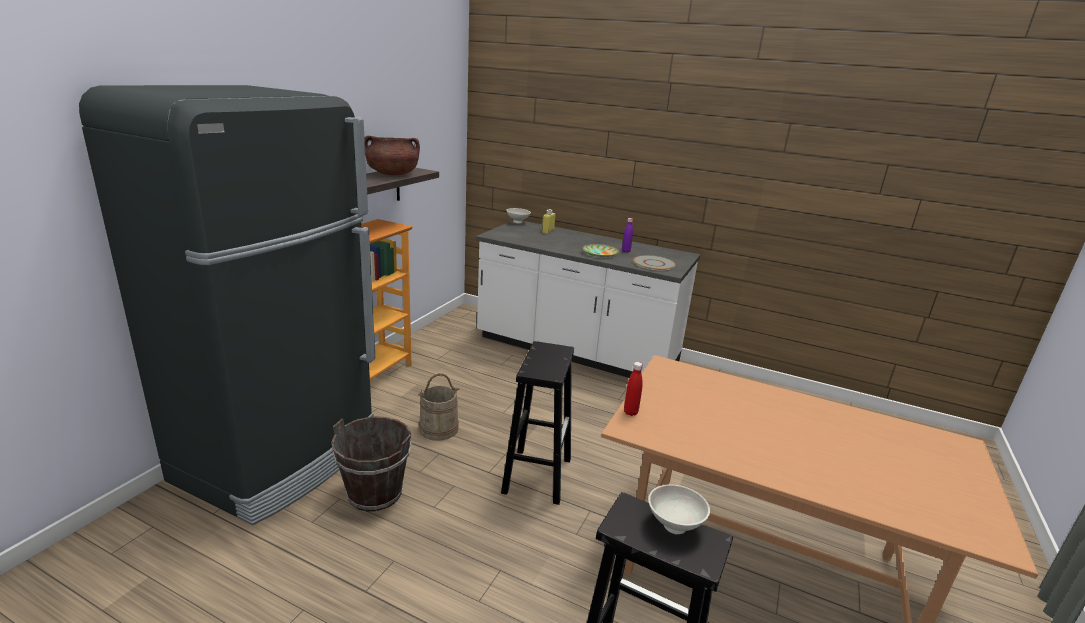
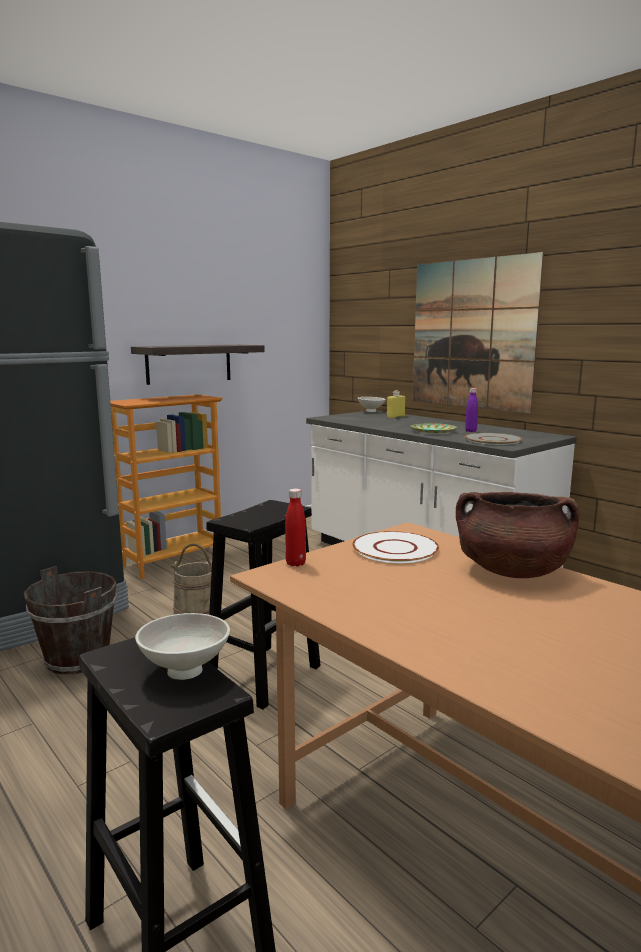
camera: 25 degrees right, 10 degrees down
(392, 174) = (209, 345): brown cooking pot -> brown cooking pot (512, 571)
(615, 166) = (472, 334): none -> picture
(675, 385) = (395, 548): none -> white plate

